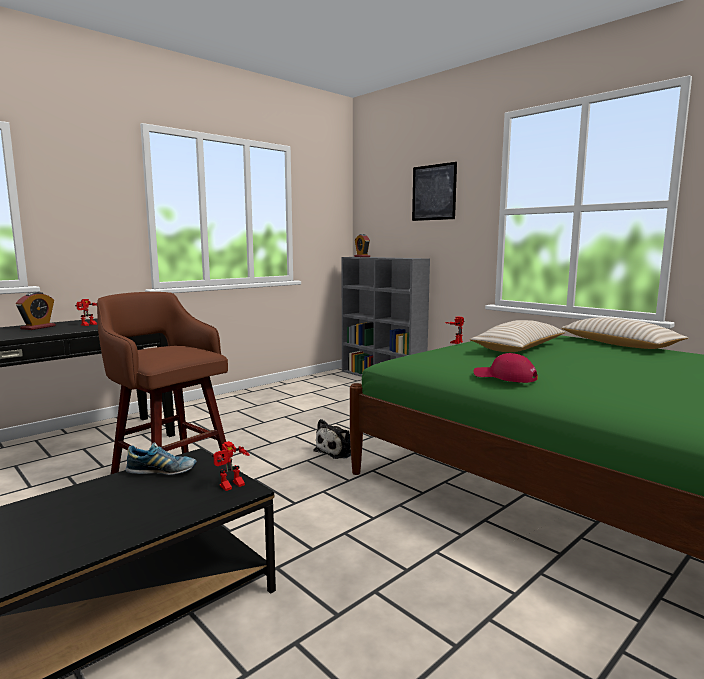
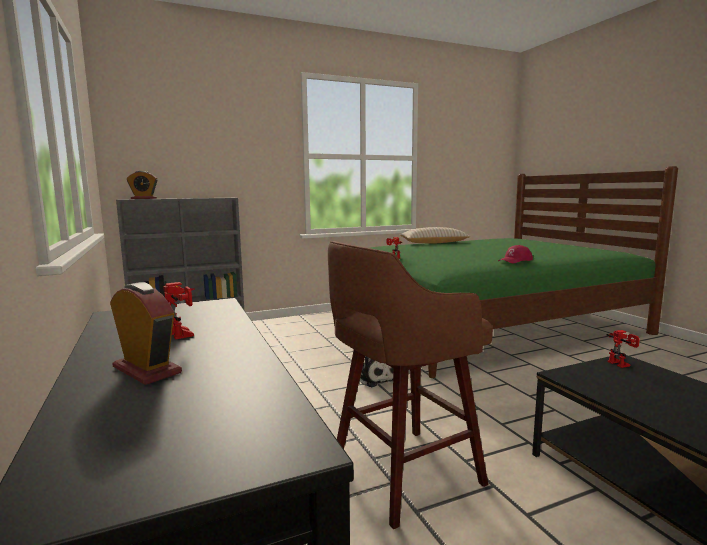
camera: 70 degrees left, 0 degrees up
(162, 472) = (602, 387): shoe -> none
(434, 192) = (230, 131): picture -> none
(518, 348) = (434, 252): beige pillow -> none

